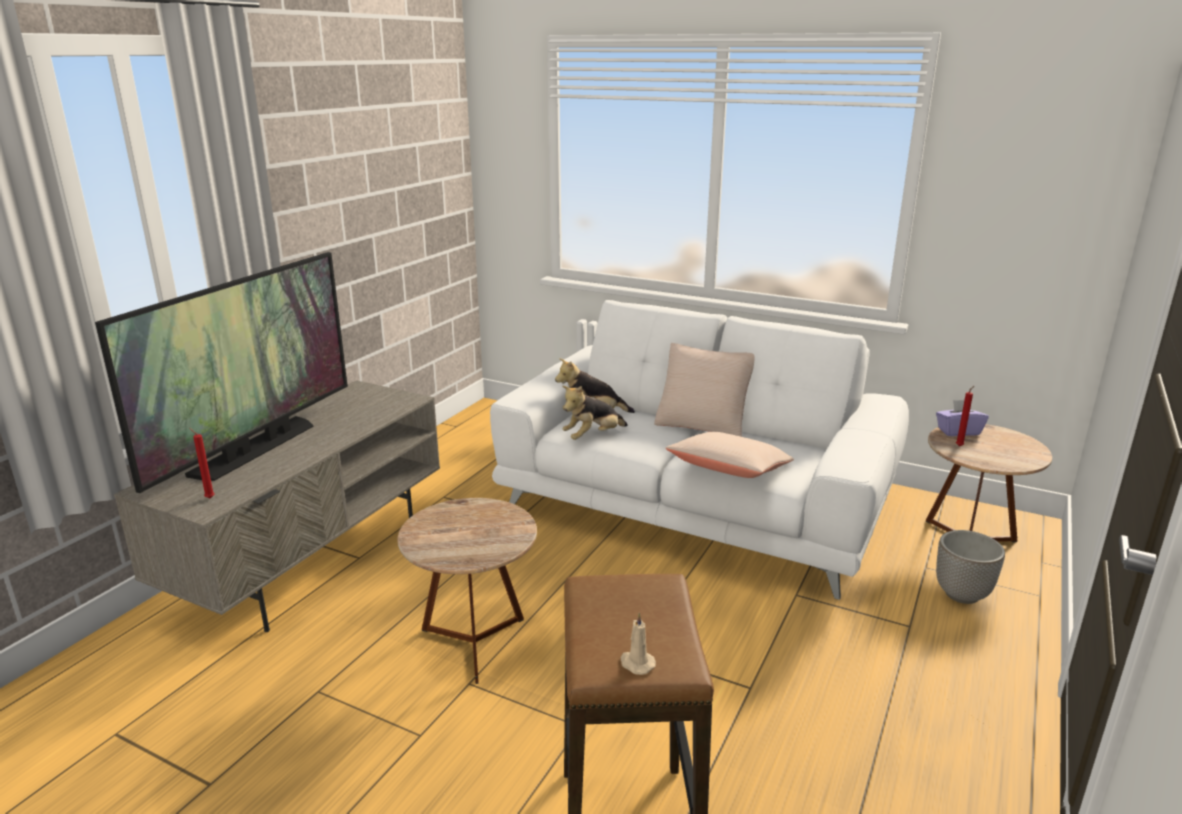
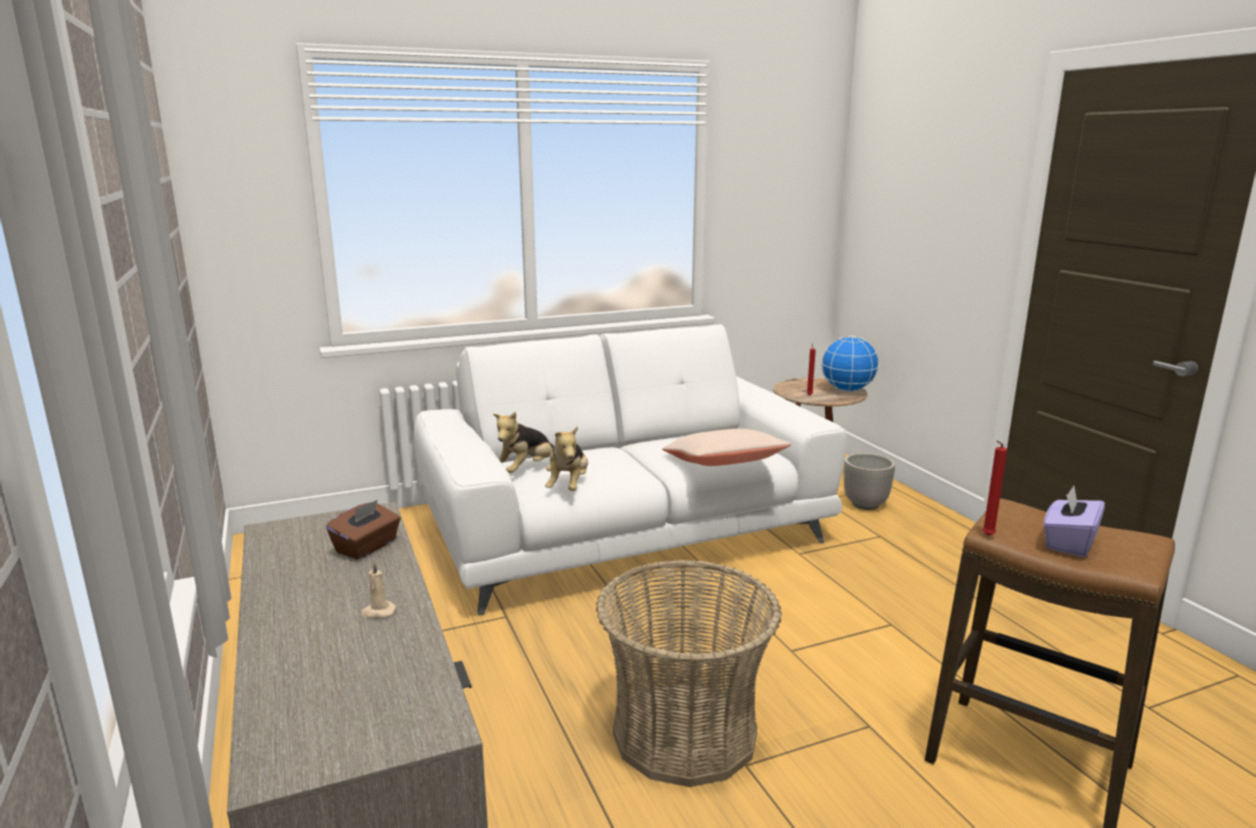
camera: 50 degrees left, 5 degrees down
(208, 498) = (404, 717): red candle -> red candle (986, 536)
(256, 449) = (313, 642): television -> none
(367, 415) = (367, 547): none -> brown tissue box
(475, 643) = (684, 733): brown side table -> basket
(636, 663) = (1134, 551): beige candle -> beige candle (377, 612)
(703, 422) = (625, 442): beige pillow -> none
(958, 431) = (789, 387): purple tissue box -> purple tissue box (1068, 542)
(1020, 458) = (847, 390): none -> globe

